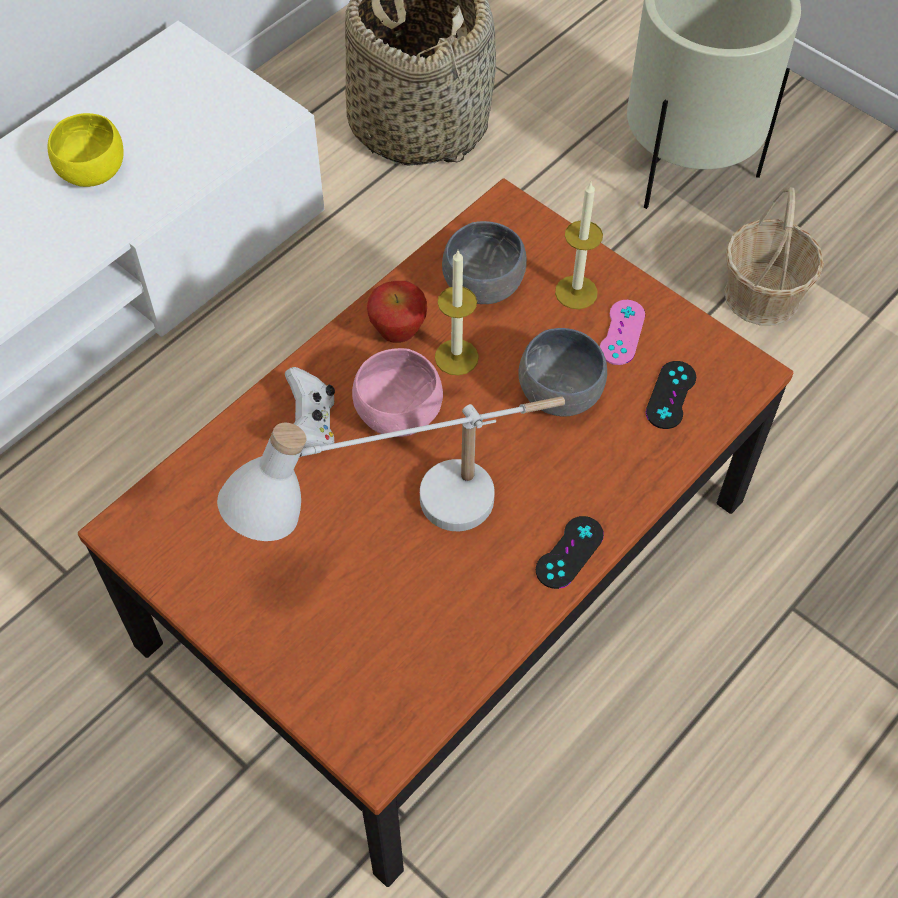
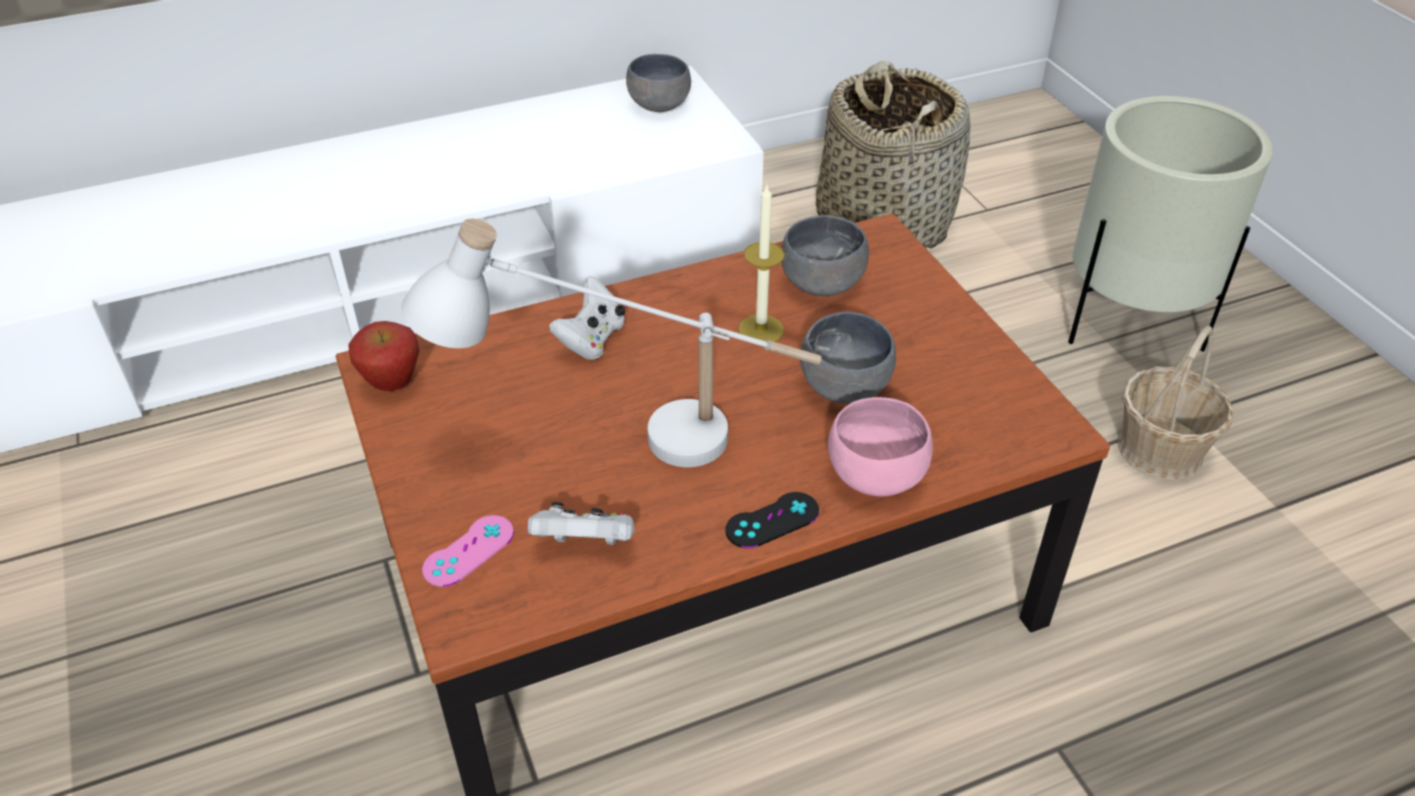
camera: 25 degrees right, 15 degrees down
(92, 174) = (551, 144): yellow bowl -> none
(178, 86) = (661, 105): none -> grey bowl
(395, 415) = (673, 356): pink bowl -> pink bowl (871, 477)
(398, 334) = (717, 296): apple -> apple (392, 385)
(432, 638) = (586, 544): none -> white game controller
(576, 292) = (911, 314): candle -> none
(622, 332) = (939, 358): pink game controller -> pink game controller (468, 551)
(671, 395) = (961, 423): black game controller -> none

